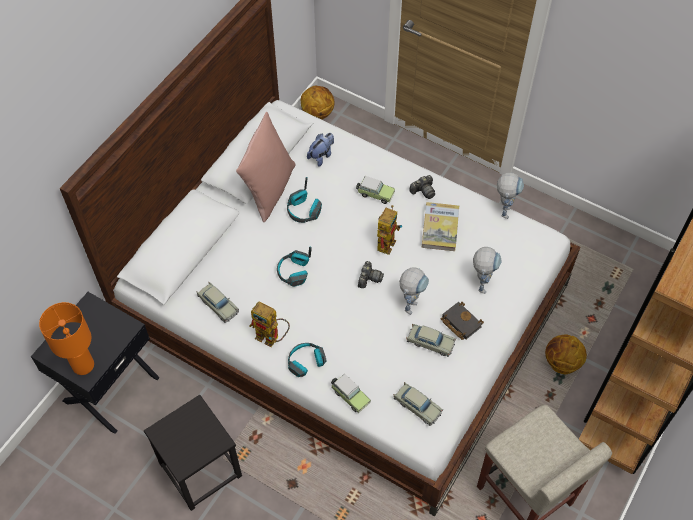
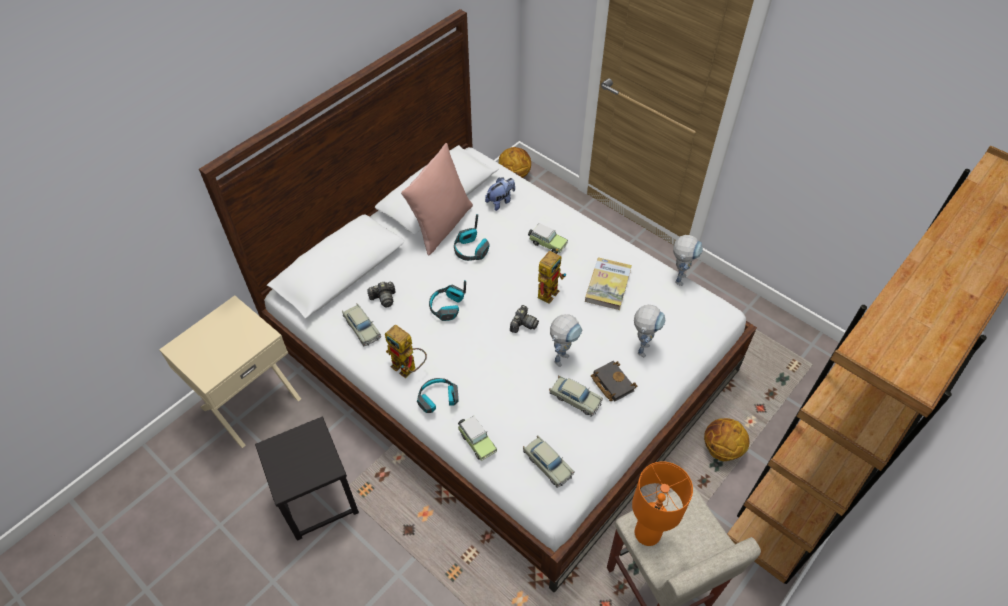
camera: 10 degrees right, 5 degrees down
(82, 365) = (207, 366): orange table lamp -> orange table lamp (646, 533)
(110, 388) = (250, 402): black nightstand -> beige nightstand
(423, 191) = (597, 247): camera -> camera (383, 298)

